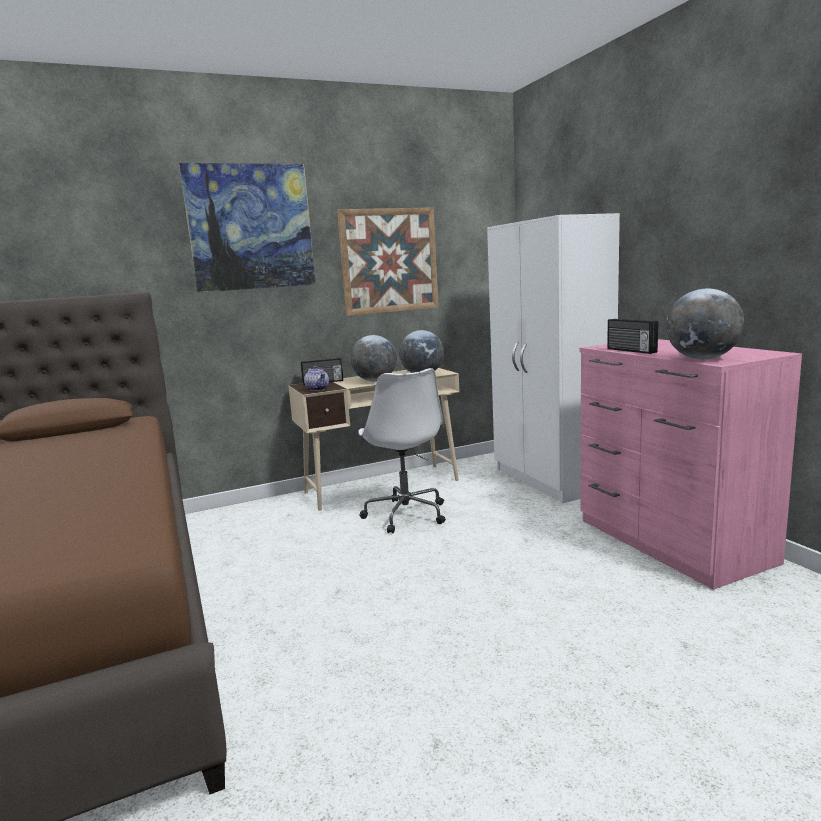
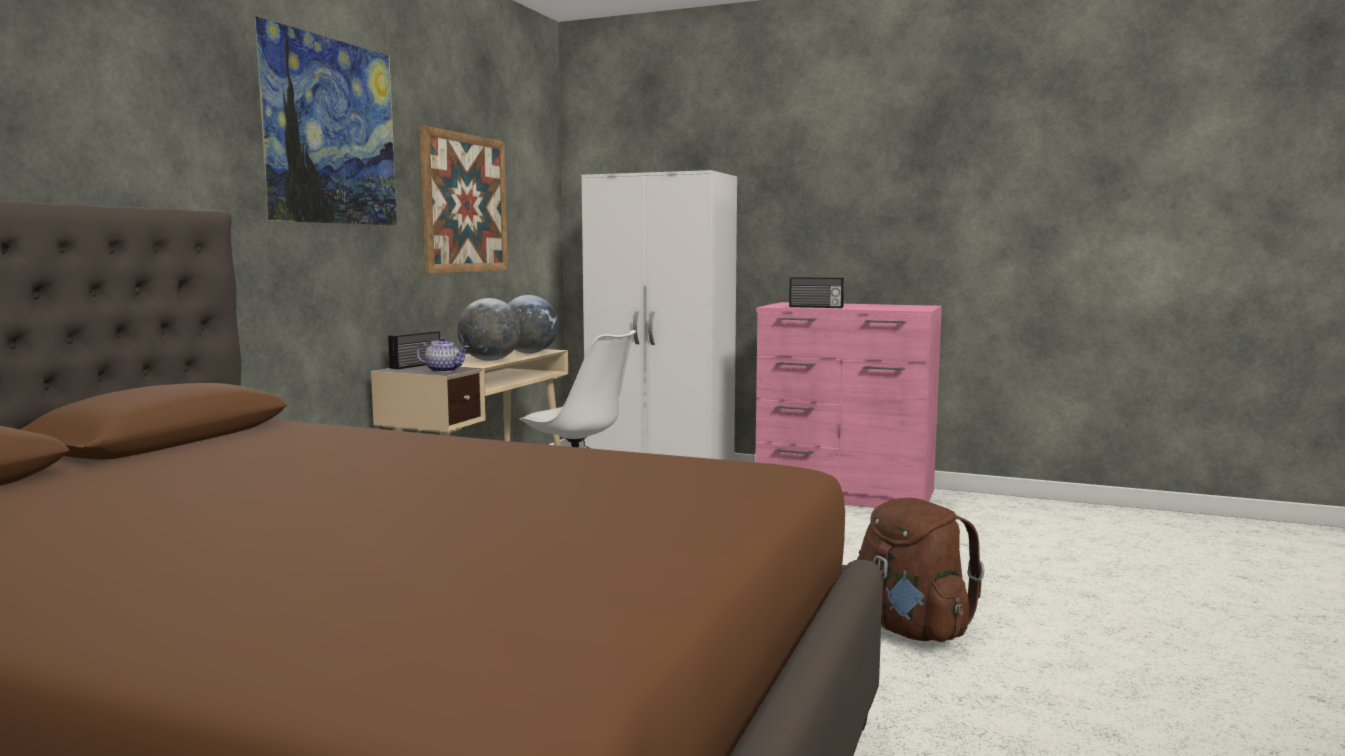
camera: 45 degrees left, 5 degrees down
(434, 719) = (911, 630): none -> brown backpack
(702, 359) = (896, 309): globe -> none

